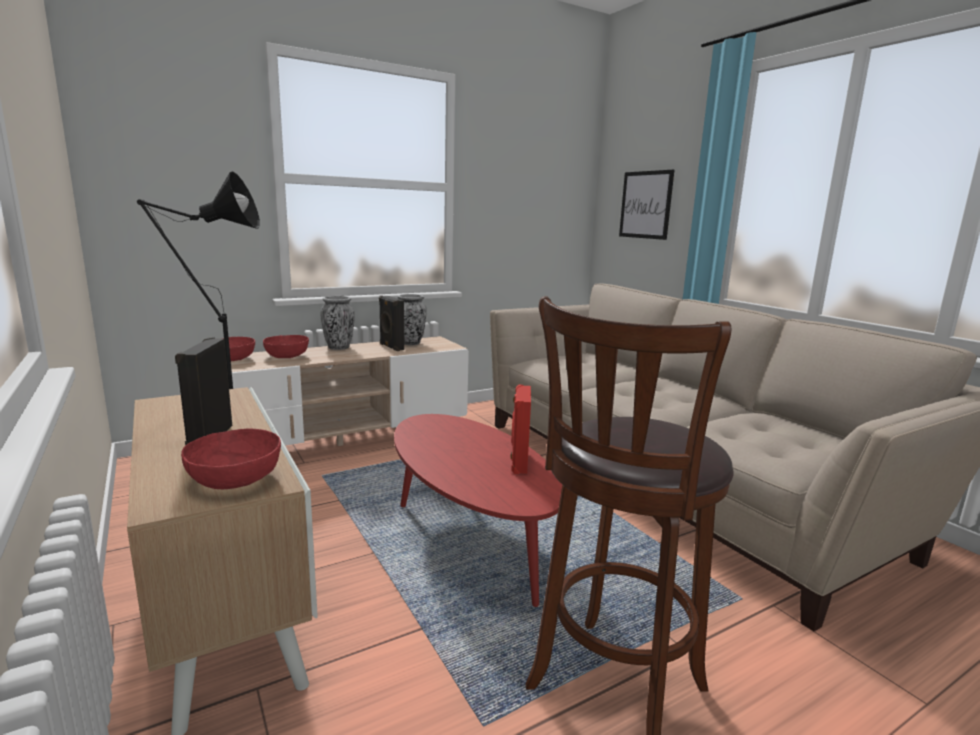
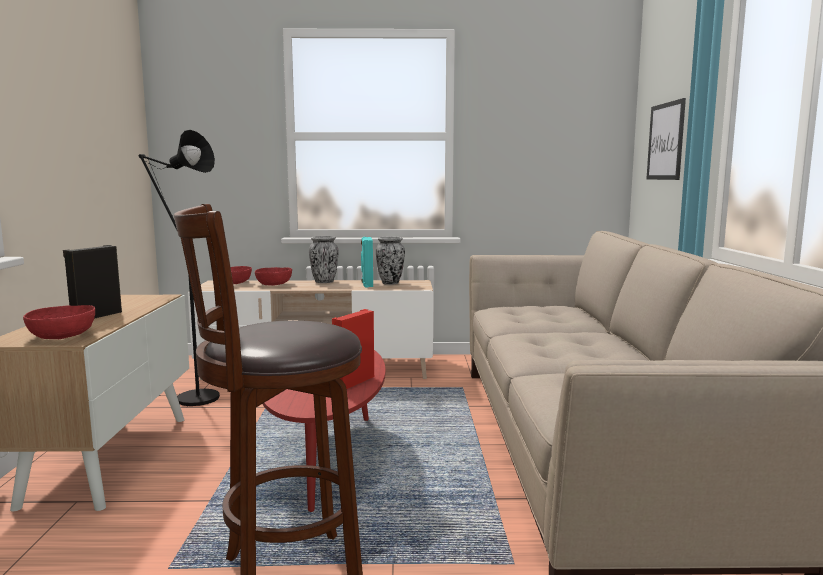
camera: 30 degrees right, 5 degrees down
(390, 347) = (367, 284): black speaker -> turquoise speaker

